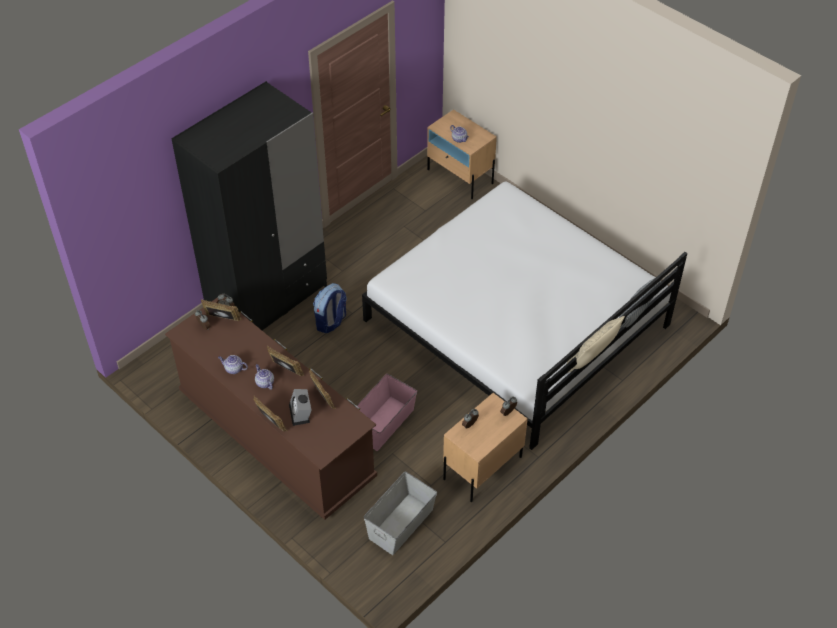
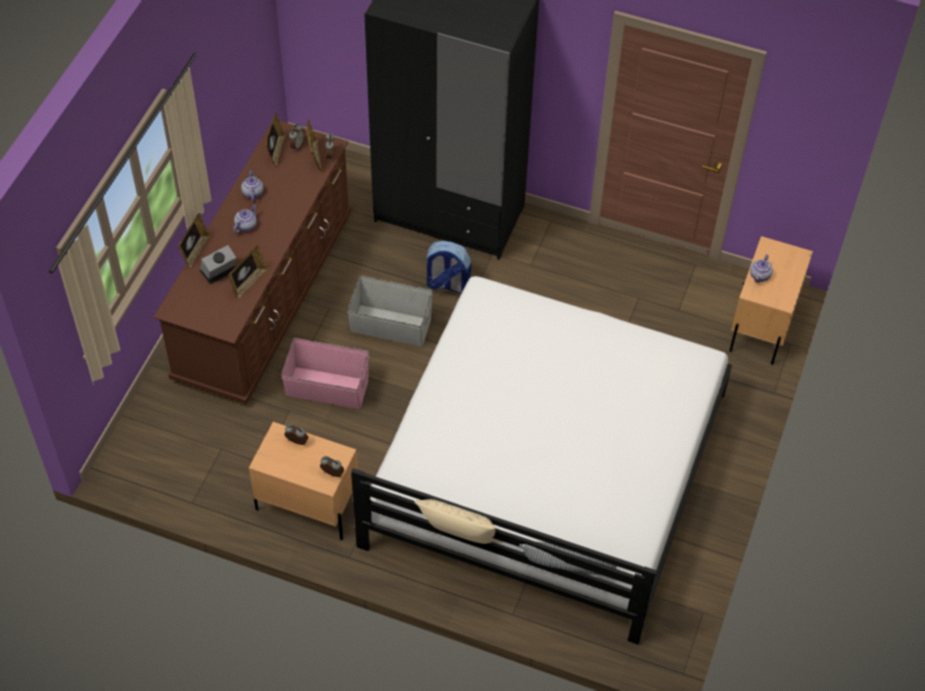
camera: 65 degrees right, 5 degrees up
(286, 370) = (271, 237): picture frame -> picture frame (276, 151)
(400, 524) = (198, 452): grey storage box -> grey storage box (390, 325)

